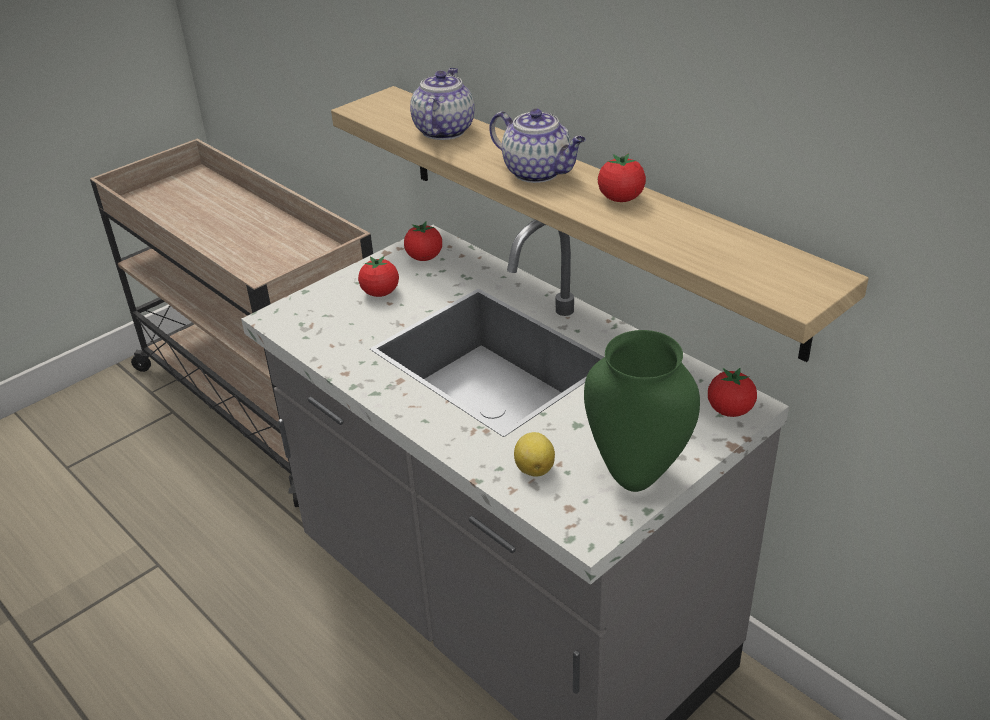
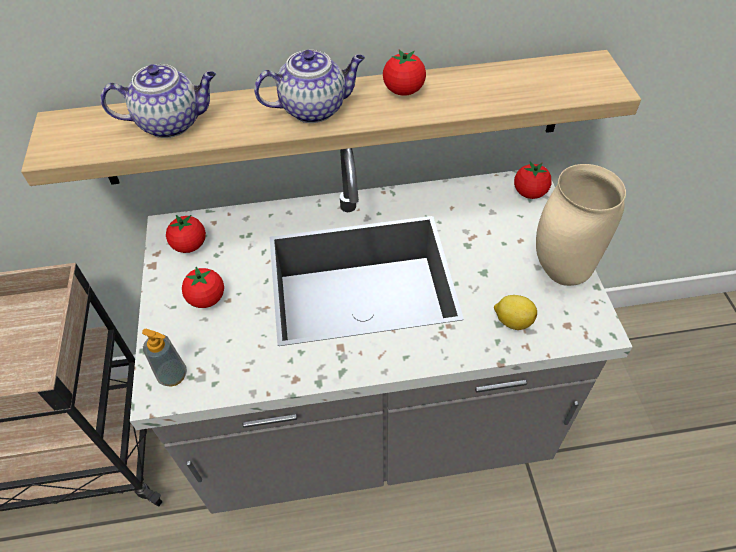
camera: 55 degrees left, 15 degrees up
(295, 315) = (173, 375): none -> soap dispenser
(443, 130) = (172, 123): teapot -> teapot turned 120 degrees clockwise
(637, 475) = (559, 272): green vase -> beige vase

